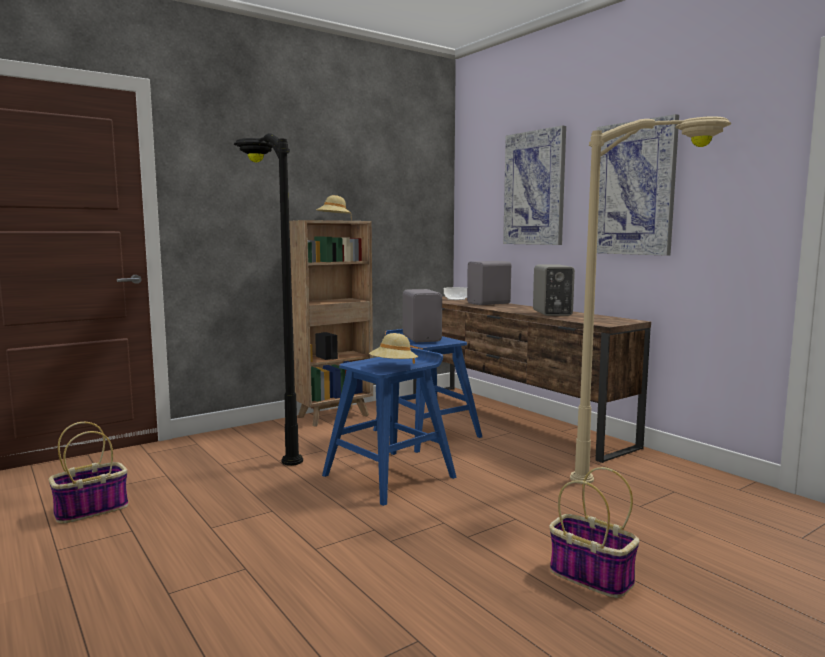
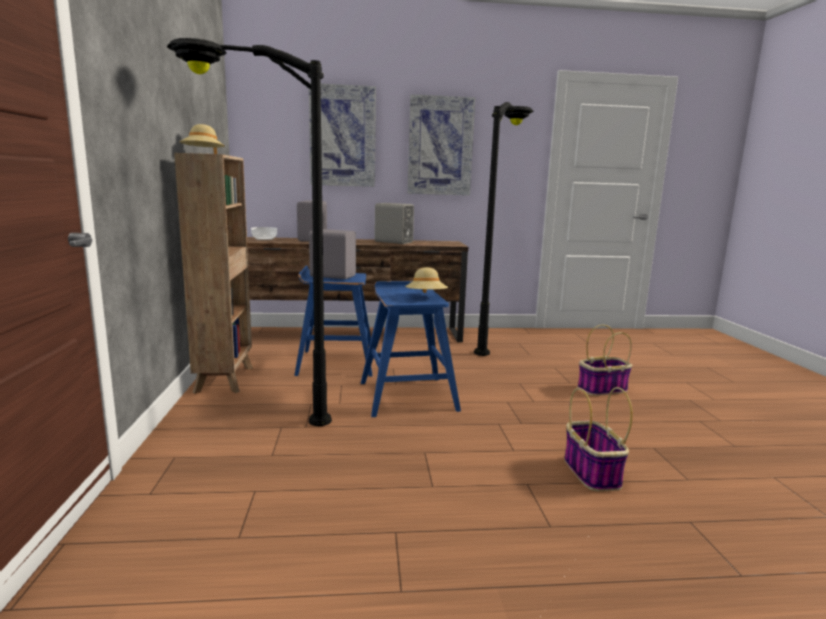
camera: 60 degrees left, 5 degrees up
(92, 509) = (301, 555): basket -> basket (590, 472)
(651, 477) = (495, 340): beige floor lamp -> black floor lamp

